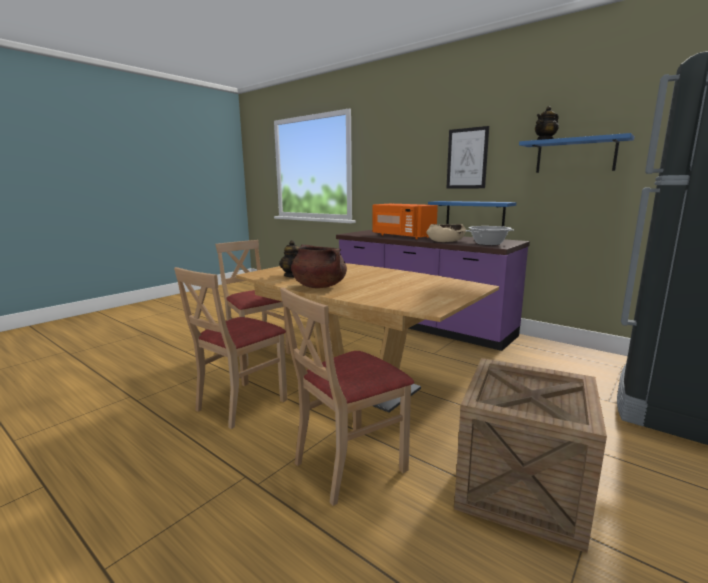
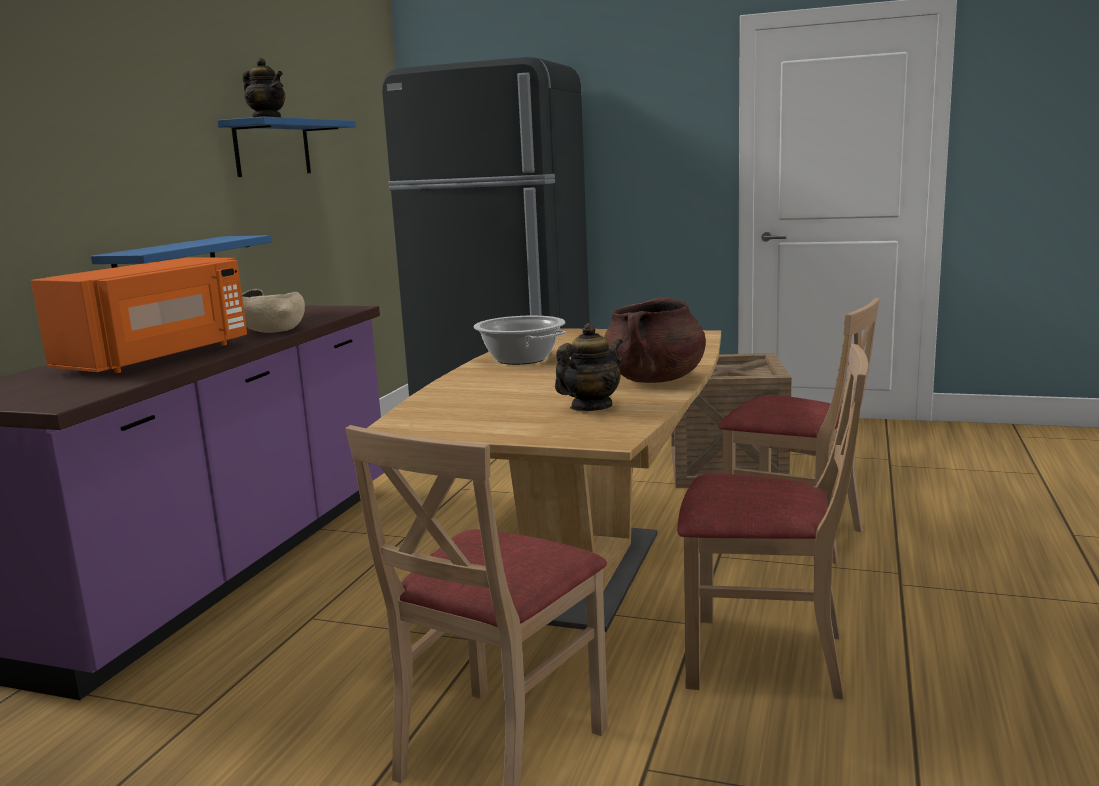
camera: 110 degrees left, 0 degrees up
(467, 158) = (127, 143): picture -> none
(488, 244) = (315, 313): cooking pot -> cooking pot (522, 359)

